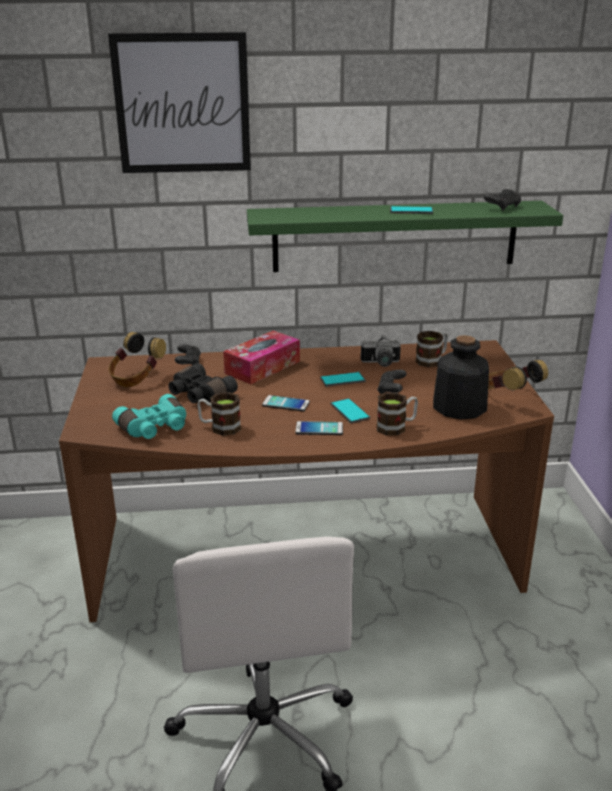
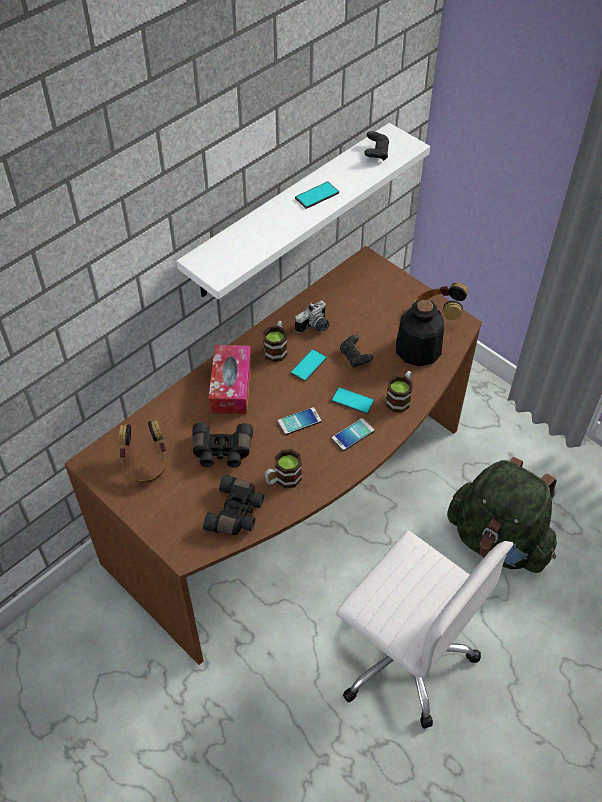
camera: 40 degrees left, 25 degrees up
(155, 428) = (236, 513): turquoise binoculars -> black binoculars
(182, 104) = (111, 206): picture -> none
(188, 363) = (164, 417): black game controller -> none
(395, 236) = (290, 211): green shelf -> white shelf
(432, 360) = (347, 300): mug -> mug (276, 348)
(477, 704) = (498, 541): none -> green backpack

